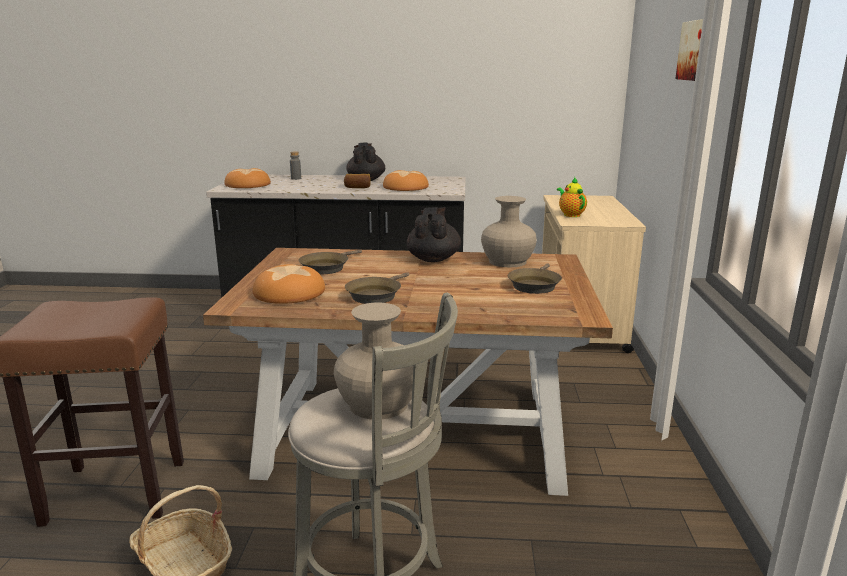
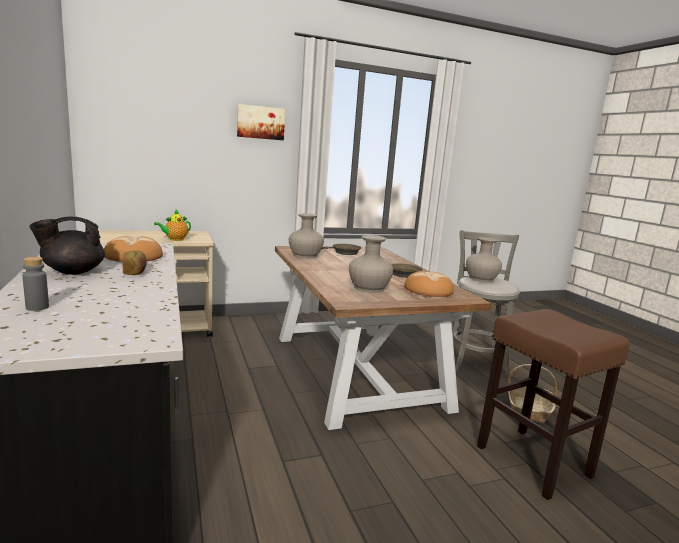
camera: 115 degrees left, 5 degrees down
(248, 185) = (109, 329): bread -> none
(327, 267) = (369, 288): brown frying pan -> beige vase
(433, 259) = (317, 267): black teapot -> none

